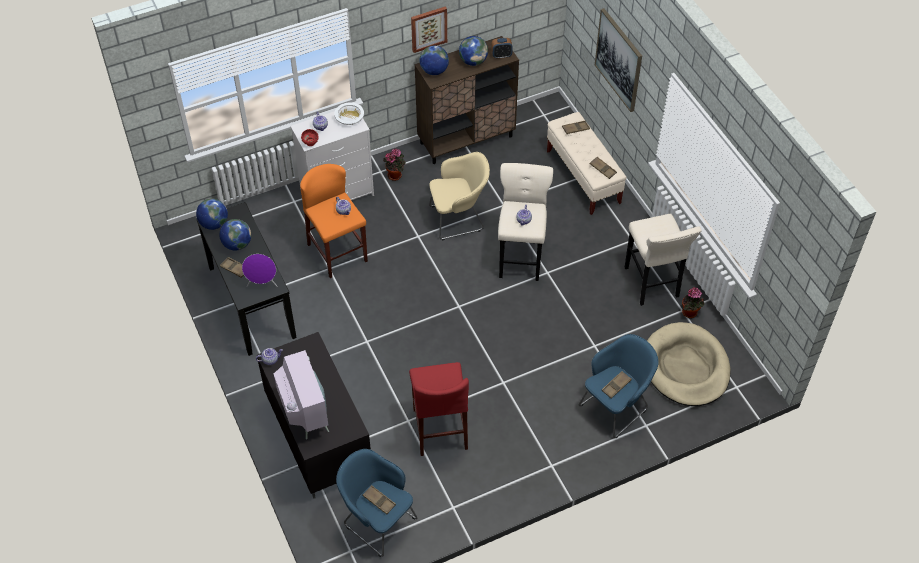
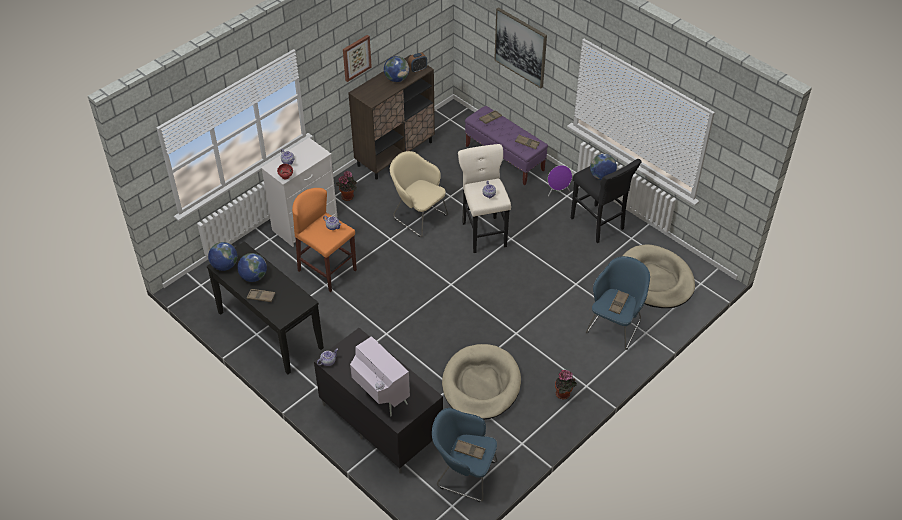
camera: 20 degrees left, 5 degrees down
(262, 283) = (292, 302): purple speaker -> purple speaker (558, 192)
(349, 117) = (309, 148): white bowl -> none
(434, 71) = (367, 94): globe -> globe (602, 176)
(440, 428) = (481, 384): red stool -> beige dog bed
(459, 218) = (418, 216): beige armchair -> beige armchair turned 105 degrees counterclockwise
(583, 177) = (504, 158): beige bench -> purple bench
(652, 285) = (598, 225): beige stool -> black stool
(690, 313) = (639, 238): potted plant -> potted plant (564, 394)

